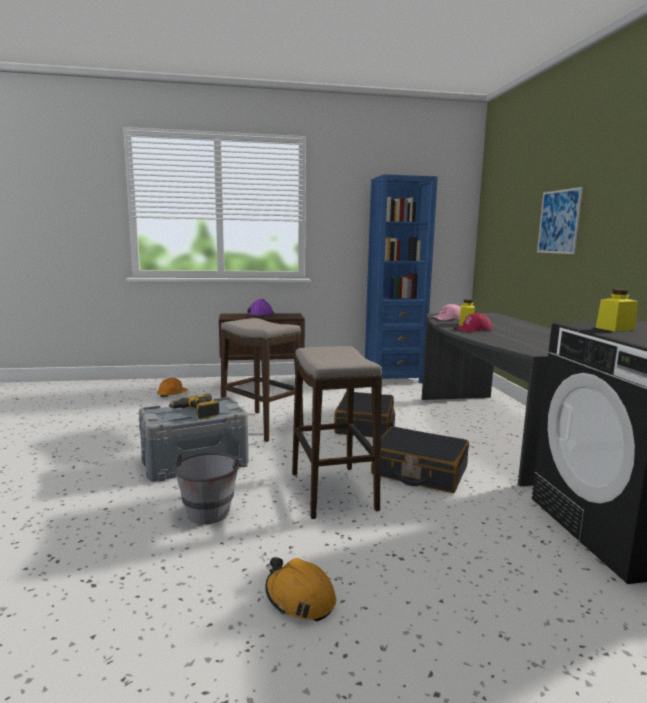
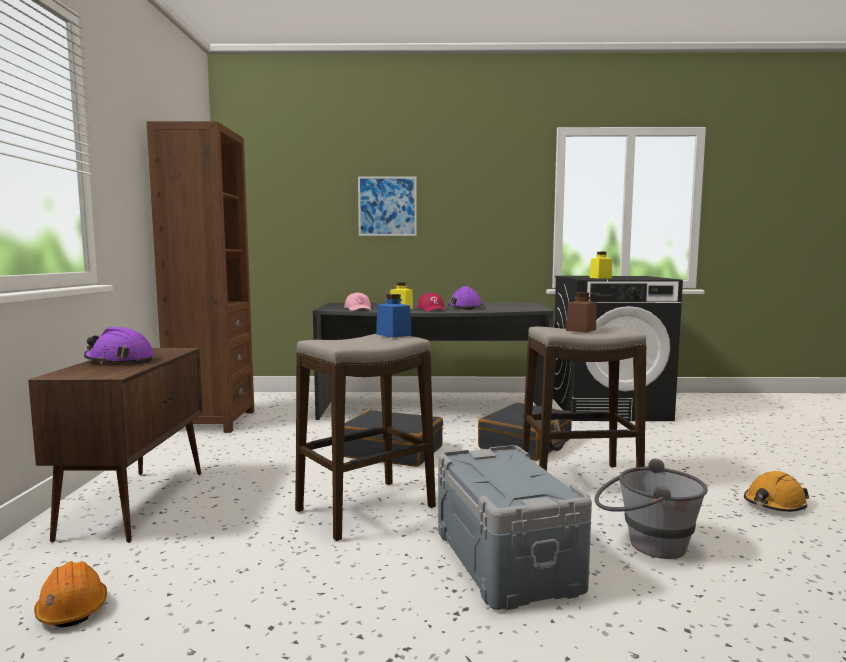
camera: 80 degrees left, 5 degrees down
(196, 412) = (511, 473): power drill -> none
(277, 325) = (393, 335): none -> blue jar
(331, 354) = (581, 330): none -> brown jar
(393, 378) = (212, 421): blue bookcase -> brown bookcase
(510, 335) = (465, 307): none -> purple hard hat

